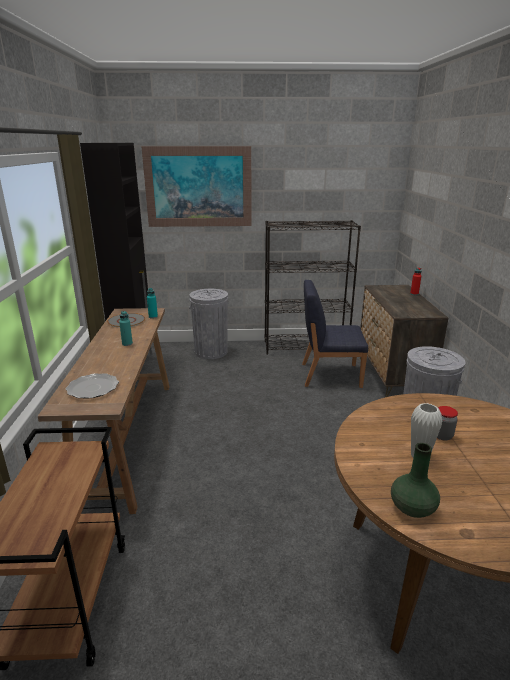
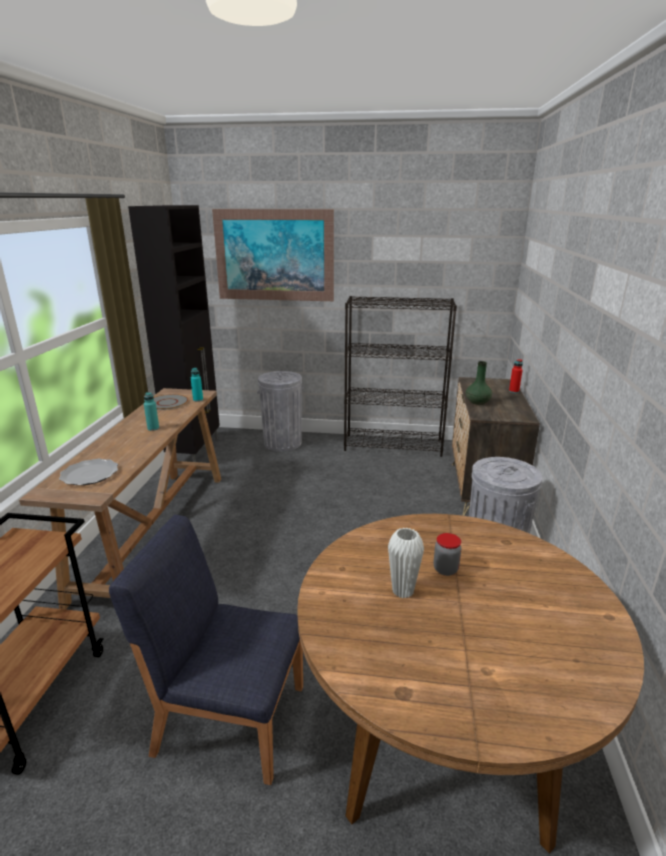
camera: 10 degrees right, 0 degrees up
(329, 375) = (408, 481): blue chair -> blue chair (229, 717)
(411, 508) = (355, 652): green vase -> green vase (477, 402)

